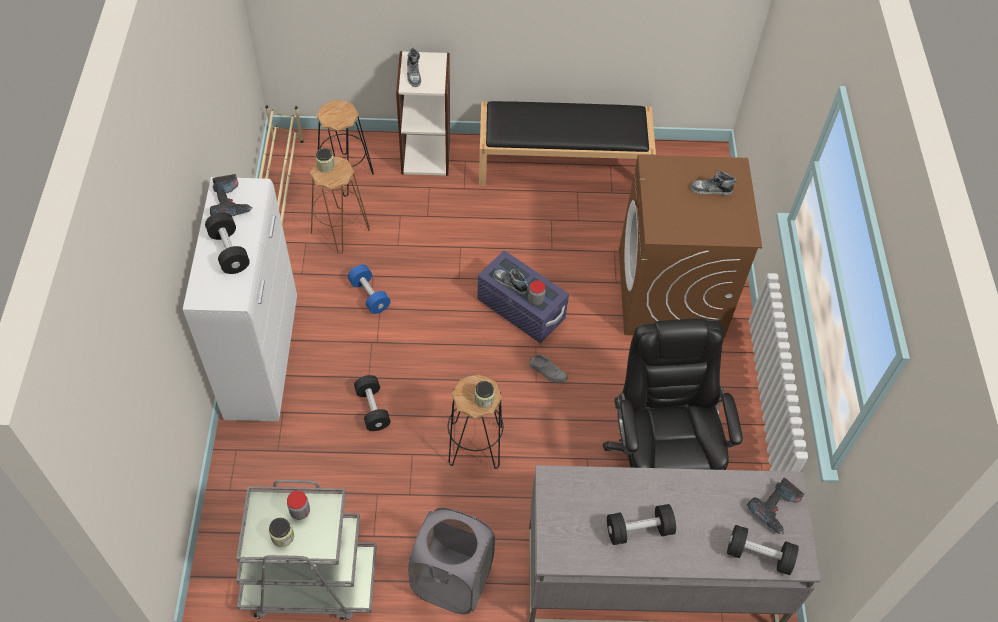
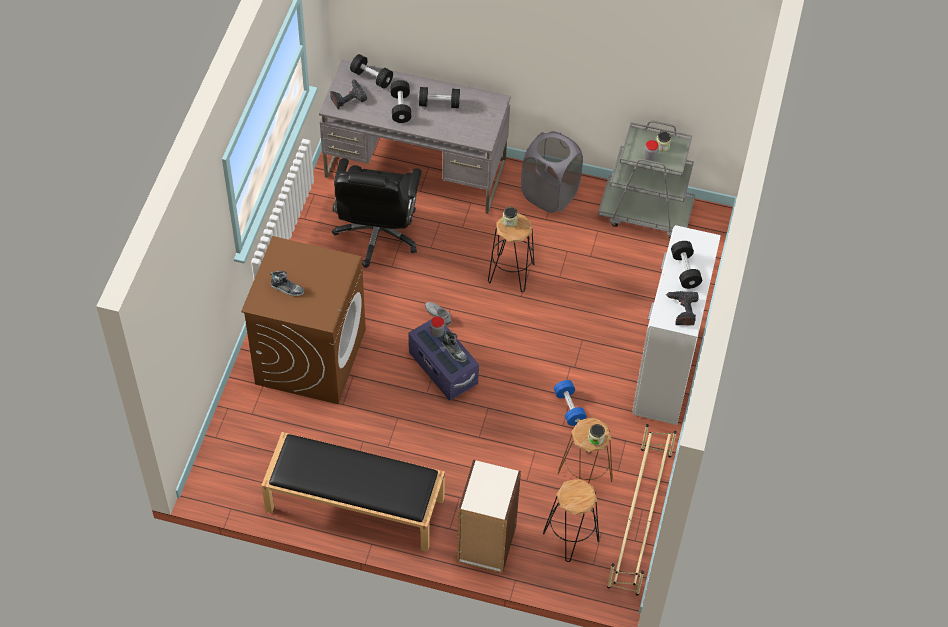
camera: 165 degrees left, 0 degrees up
(372, 409) = (583, 315): black dumbbell -> black dumbbell (400, 107)
(414, 74) = (499, 488): shoe -> none

